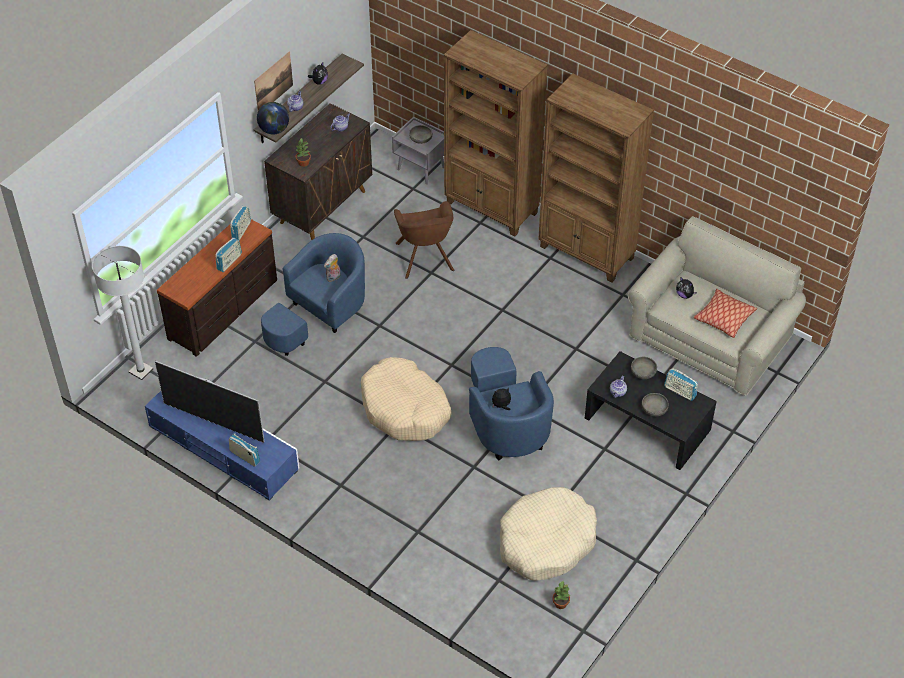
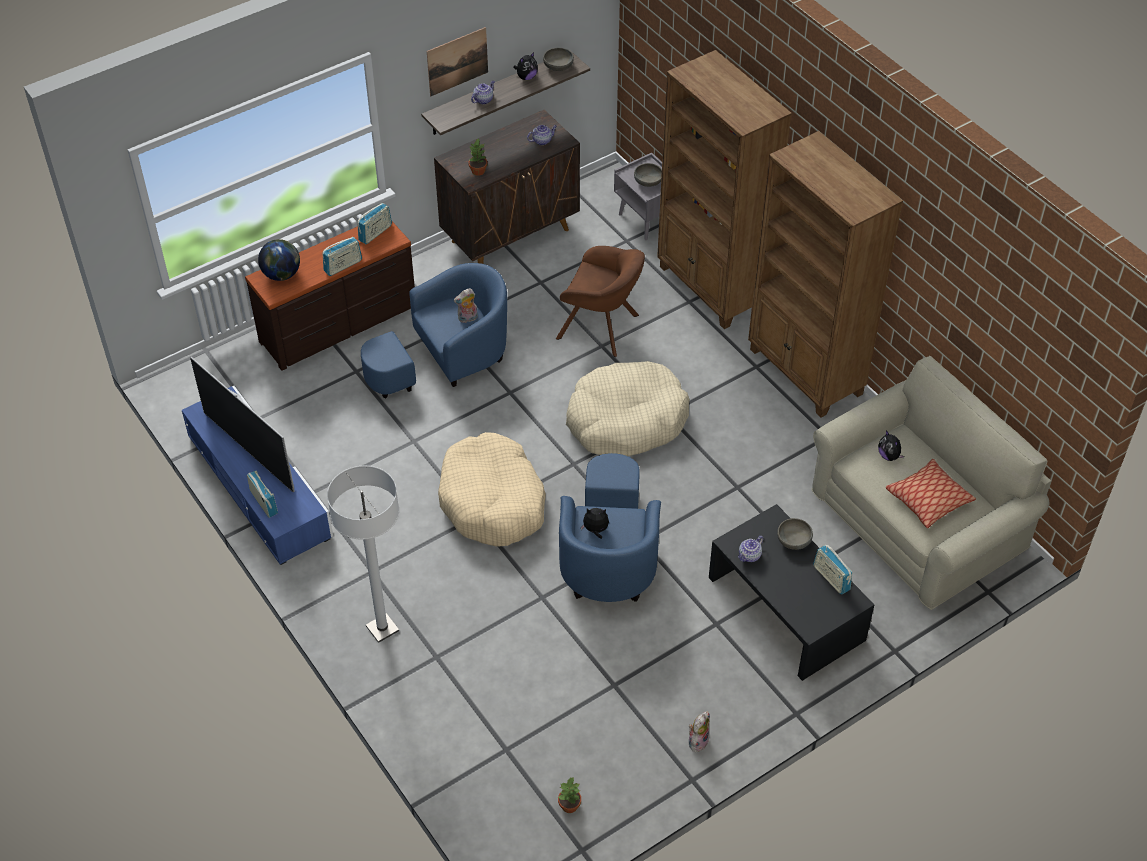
camera: 20 degrees right, 0 degrees up
(141, 371) = (212, 370): white floor lamp -> white floor lamp (382, 629)
(274, 130) = (445, 120): globe -> globe (282, 274)
(425, 259) = (602, 328): brown armchair -> brown armchair turned 75 degrees counterclockwise
(546, 541) = (588, 720): beige dog bed -> beige dog bed (626, 420)
(627, 532) = (697, 740): none -> plush toy
(654, 410) = (786, 592): grey bowl -> grey bowl (558, 66)

